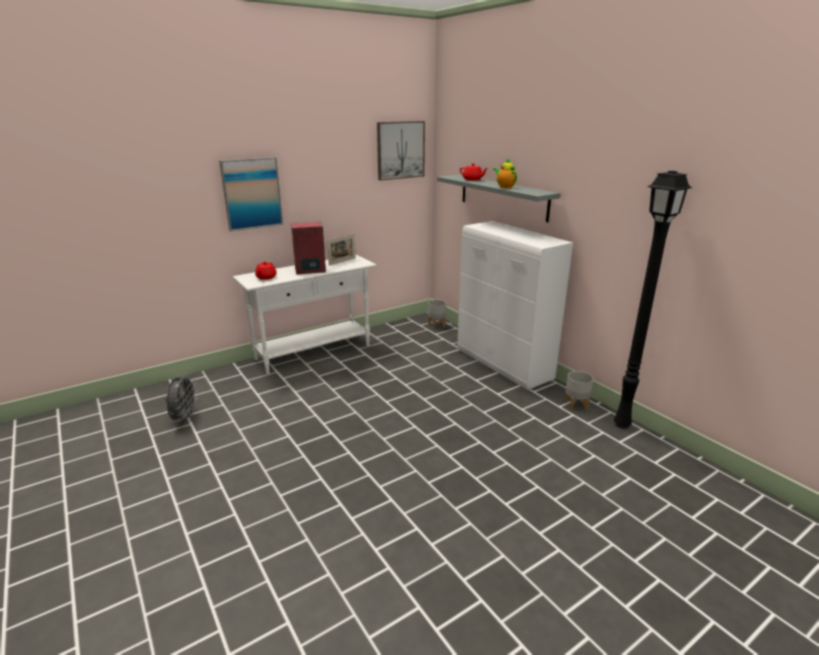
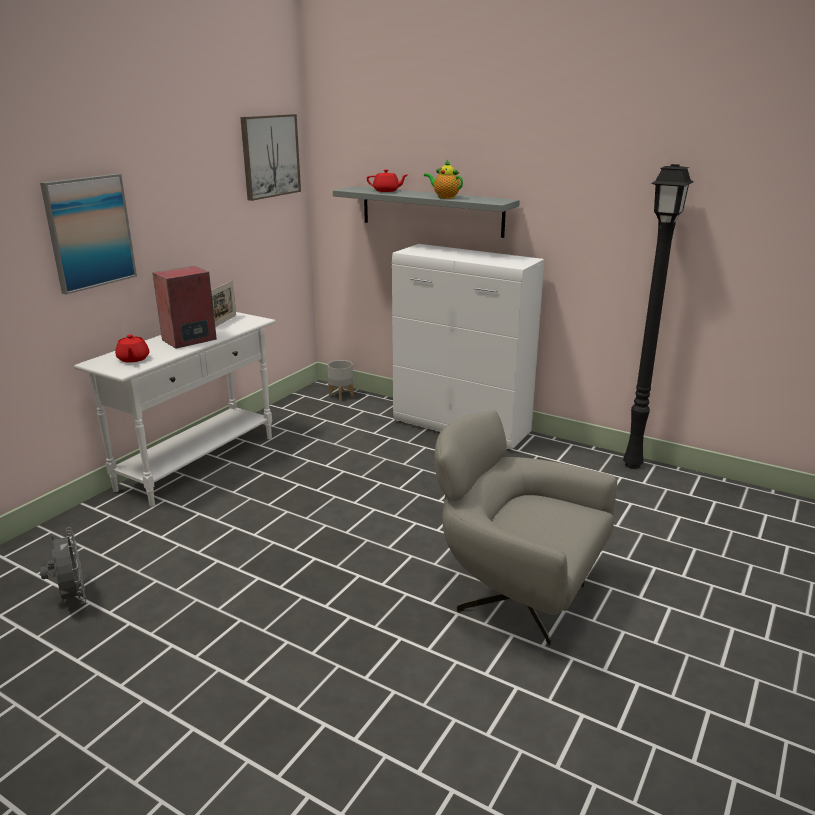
camera: 25 degrees left, 0 degrees up
(442, 501) = (516, 596): none -> grey armchair
(576, 405) = (574, 455): grey planter -> none

